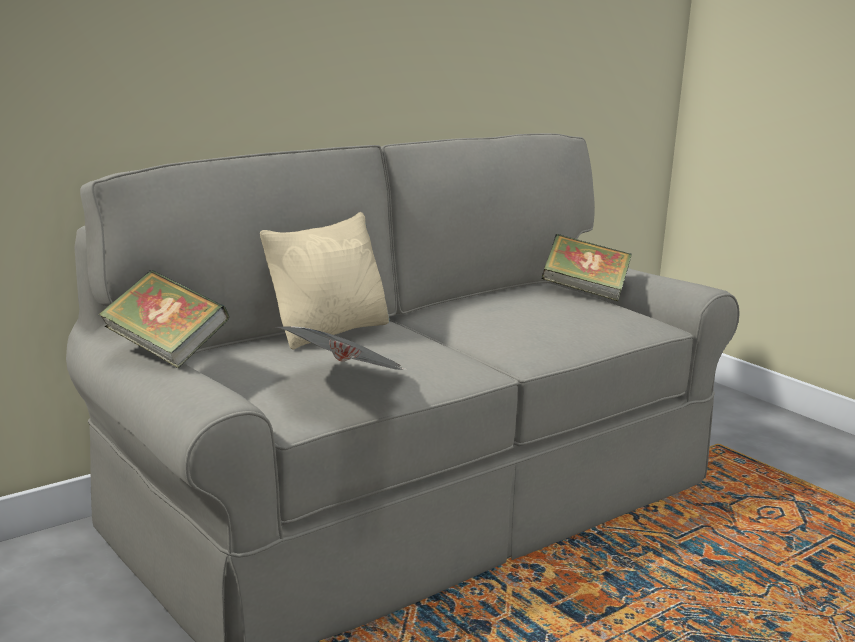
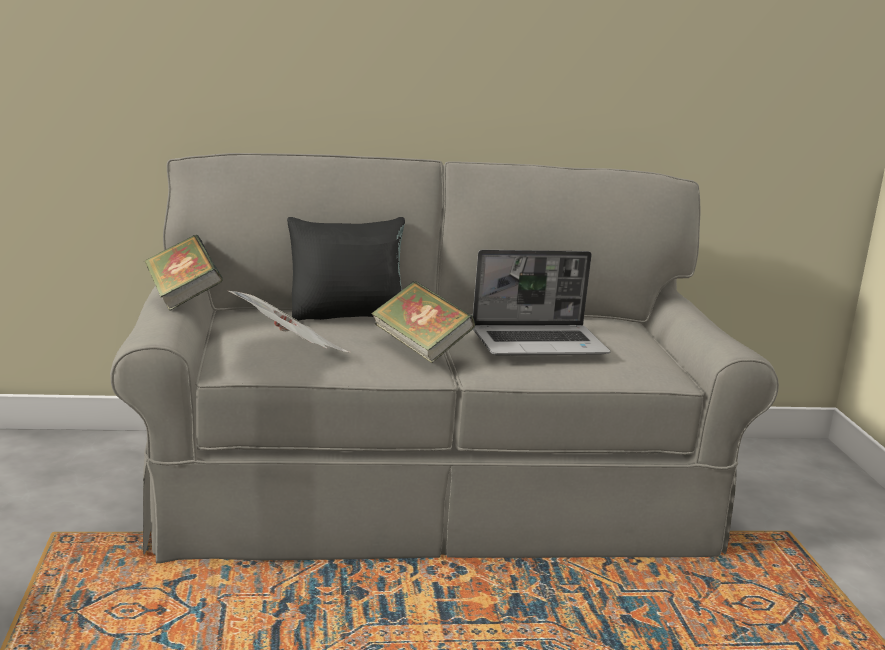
camera: 30 degrees right, 0 degrees up
(330, 332) = (347, 315): beige pillow -> black pillow
(536, 319) = (540, 343): none -> laptop
(584, 292) = (634, 333): book -> book (420, 348)

